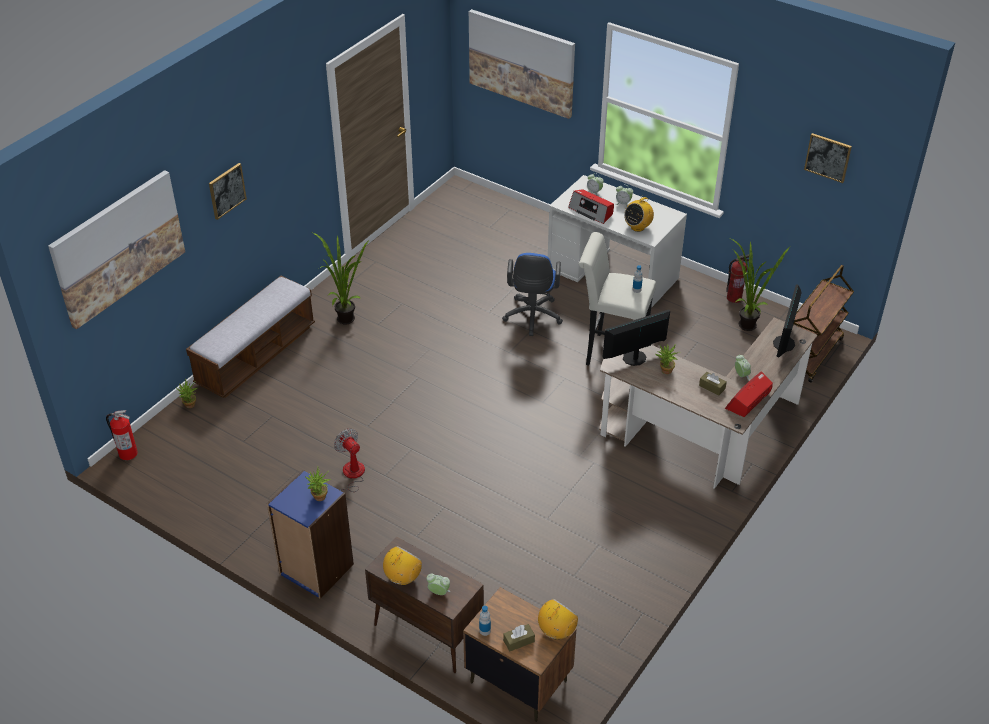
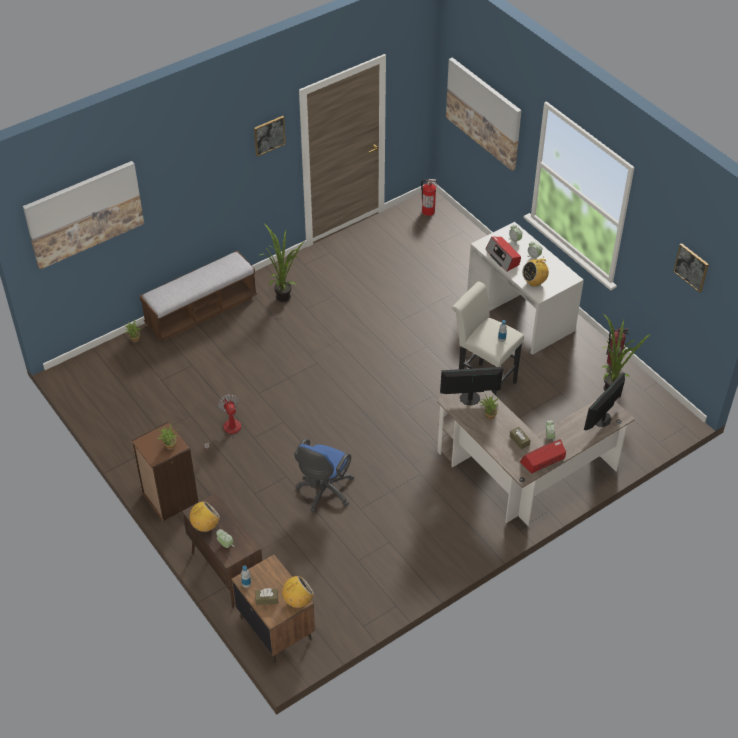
camera: 20 degrees right, 5 degrees up
(128, 453) = (75, 367): fire extinguisher -> fire extinguisher (428, 211)
(226, 190) = (190, 180): picture -> picture (269, 135)
(316, 569) = (169, 498): blue bookcase -> brown bookcase
(532, 318) = (432, 335): blue office chair -> blue office chair (324, 492)
(811, 355) = (652, 431): brown cart -> none

